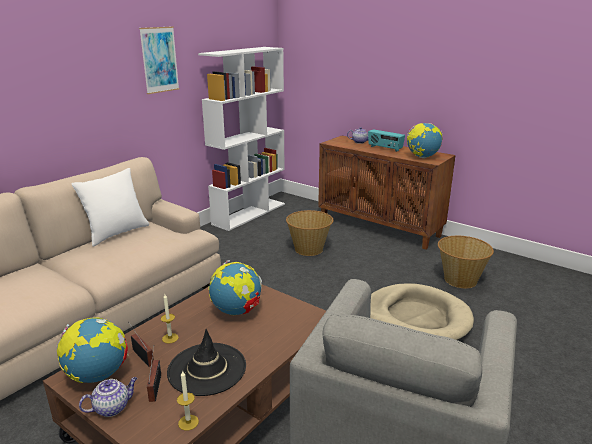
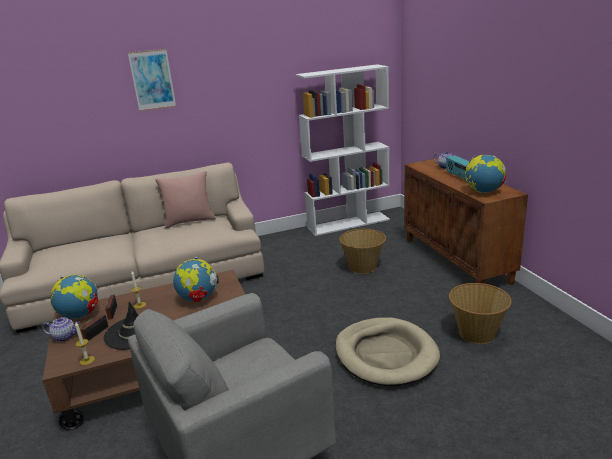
camera: 35 degrees right, 0 degrees up
(117, 233) = (189, 221): white pillow -> pink pillow
(159, 60) = (256, 81): picture -> picture (152, 80)

